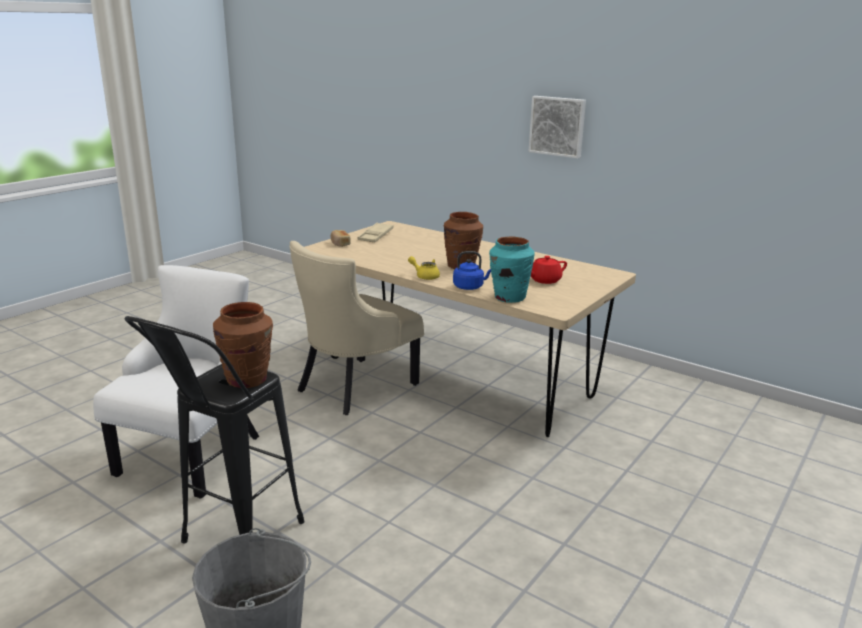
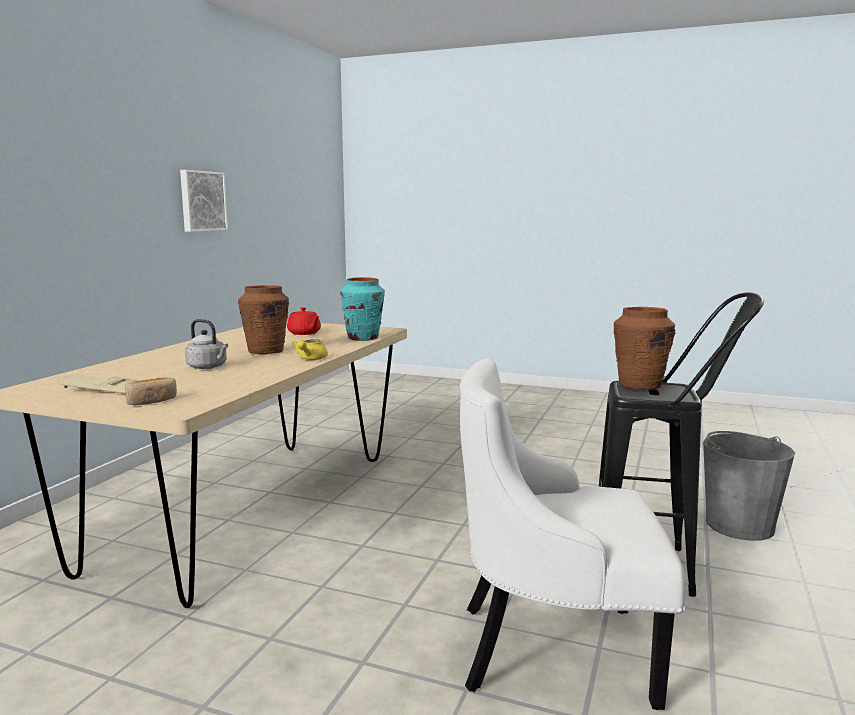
camera: 105 degrees left, 10 degrees down
(357, 386) = (290, 568): beige chair -> none
(417, 253) = (208, 367): none -> grey kettle
(470, 287) = (339, 347): blue kettle -> none
(557, 126) = (88, 200): picture -> picture (202, 201)

